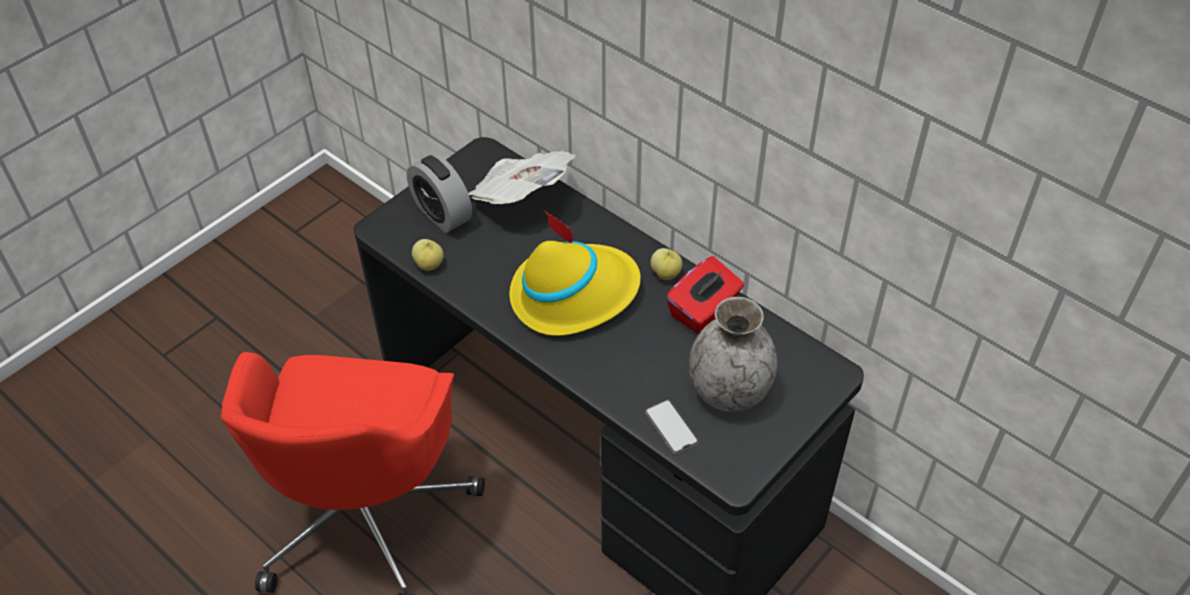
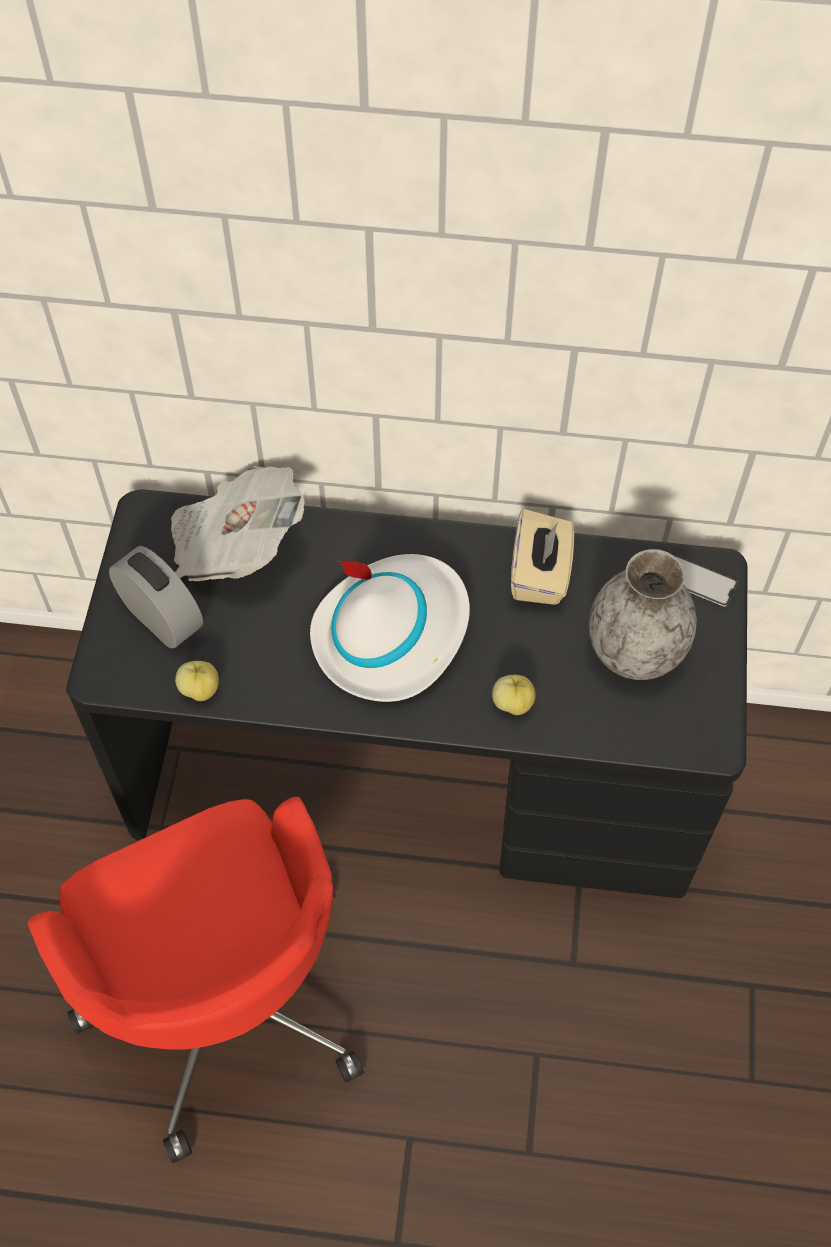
camera: 35 degrees left, 10 degrees up
(442, 214) = (161, 618): alarm clock -> alarm clock turned 150 degrees counterclockwise
(574, 294) = (391, 632): yellow hat -> white hat
(666, 274) = (468, 553): apple -> apple (513, 703)
(671, 426) = (610, 725): phone -> phone (699, 581)
(704, 311) = (540, 574): red tissue box -> beige tissue box

